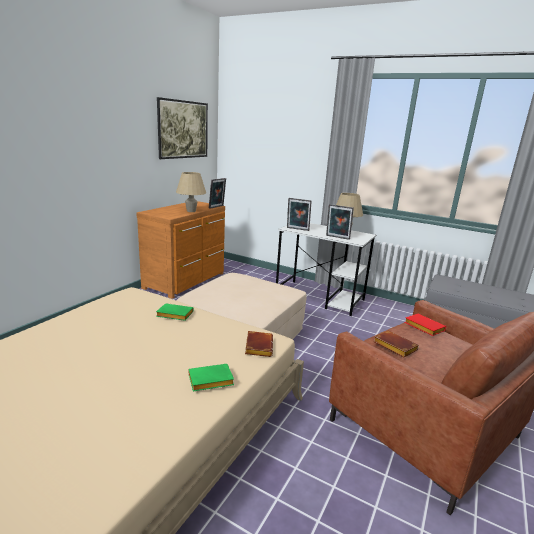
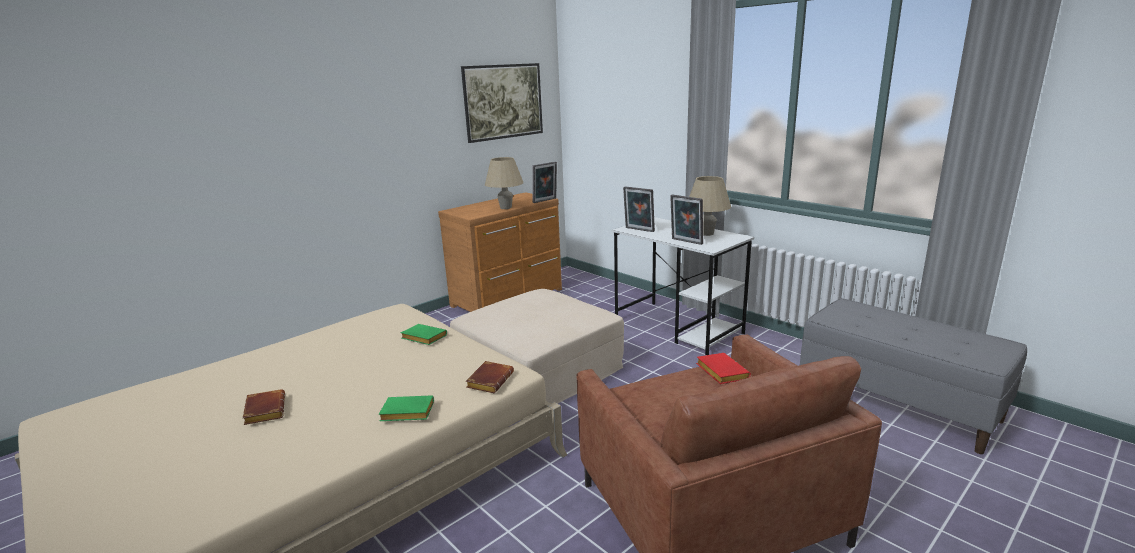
camera: 20 degrees right, 0 degrees up
(393, 347) = (650, 393): brown book -> brown book (264, 411)

